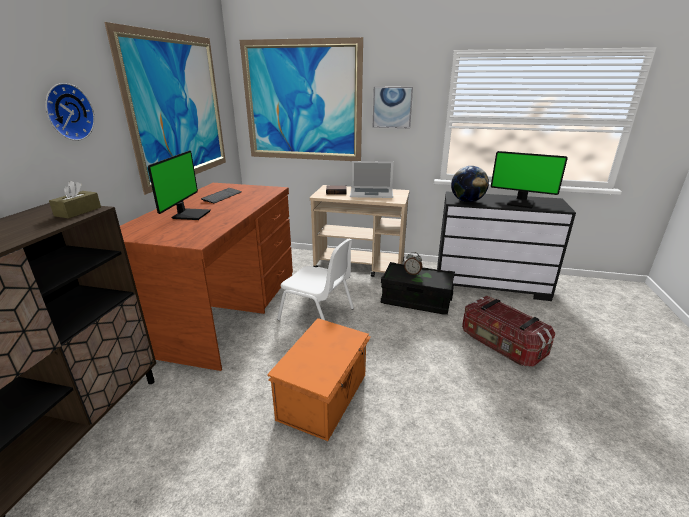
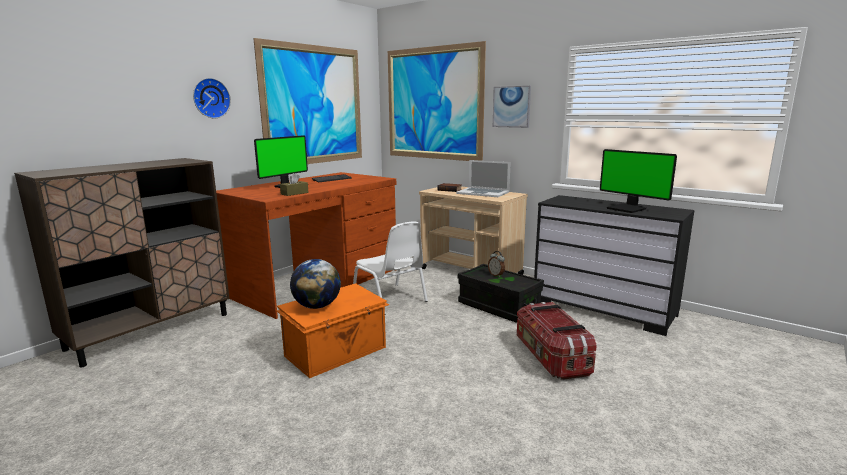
camera: 25 degrees right, 10 degrees down
(78, 211) = (188, 161): brown tissue box -> brown tissue box (294, 193)
(467, 201) = (566, 202): globe -> globe (317, 306)

